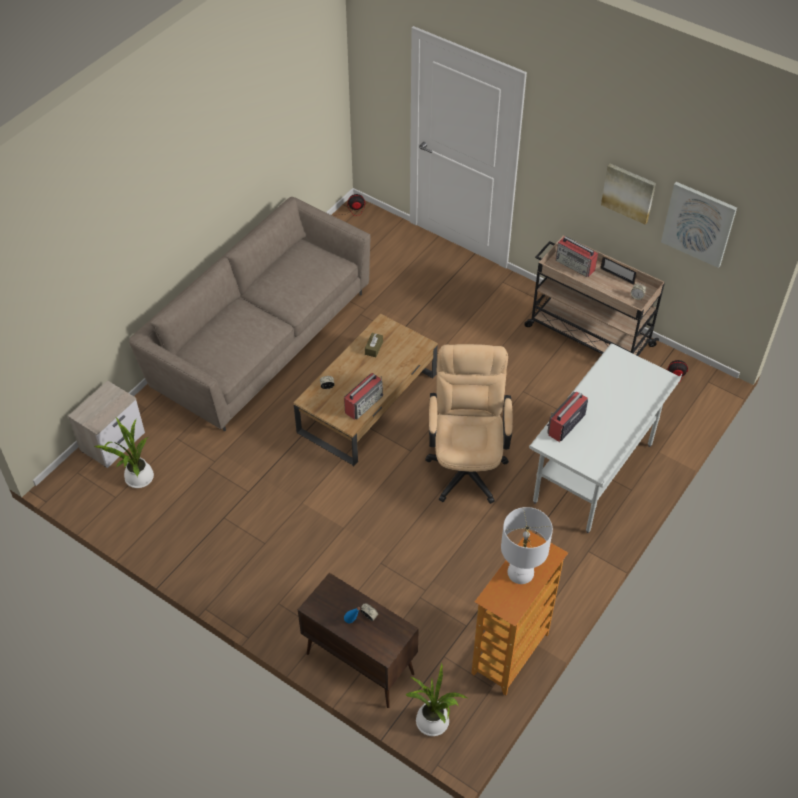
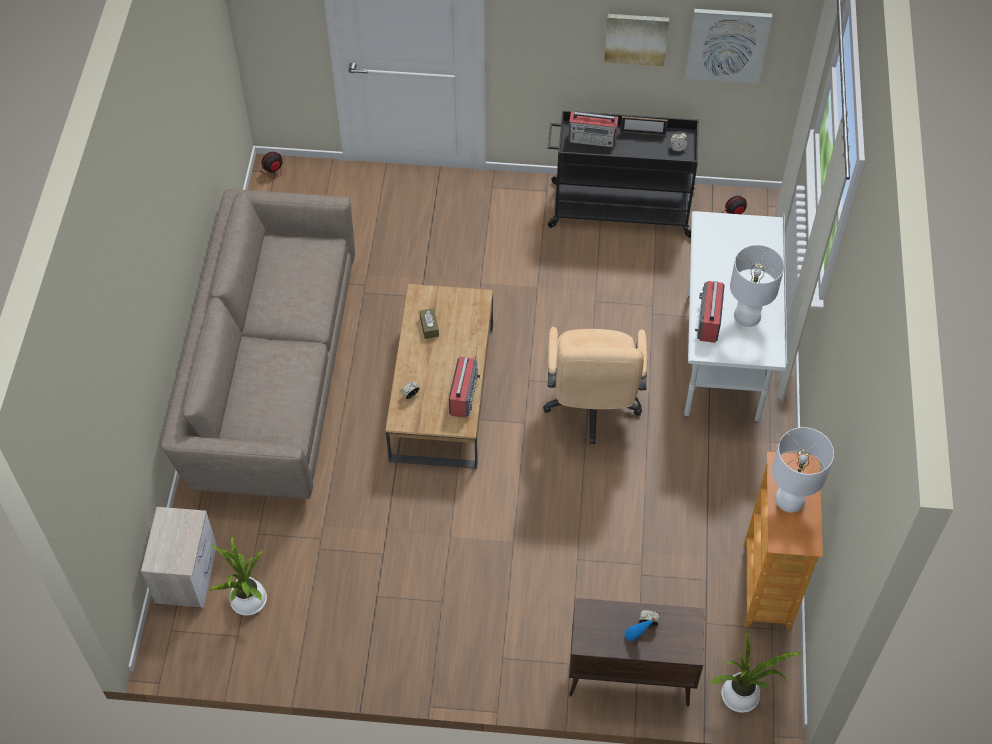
camera: 30 degrees left, 5 degrees up
(467, 464) = (591, 408): beige office chair -> beige office chair turned 150 degrees counterclockwise
(587, 335) = (619, 209): beige cart -> black cart
(599, 434) = (747, 315): none -> white table lamp

